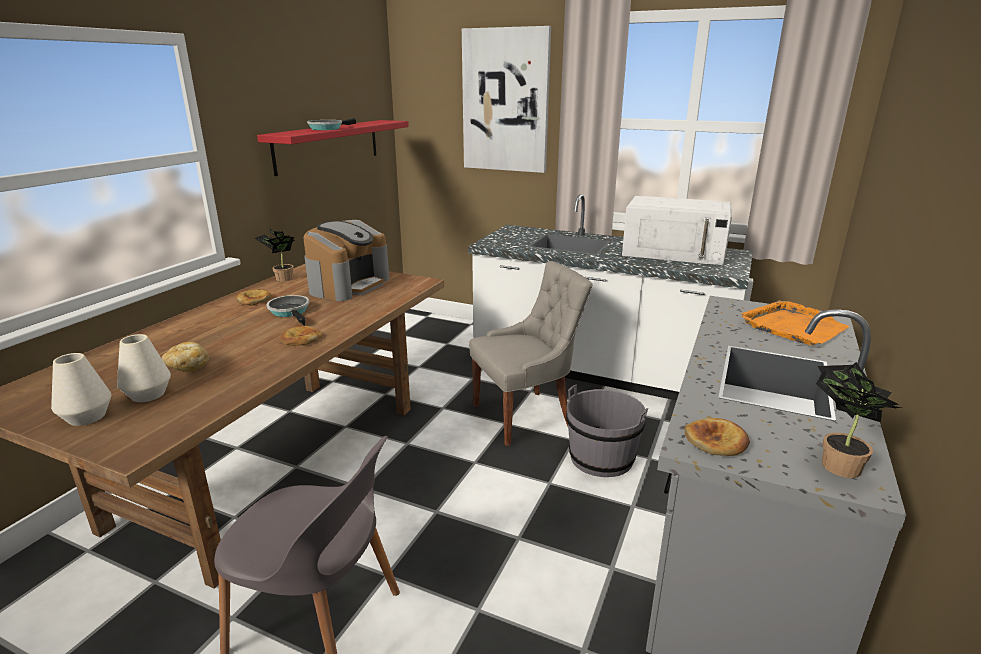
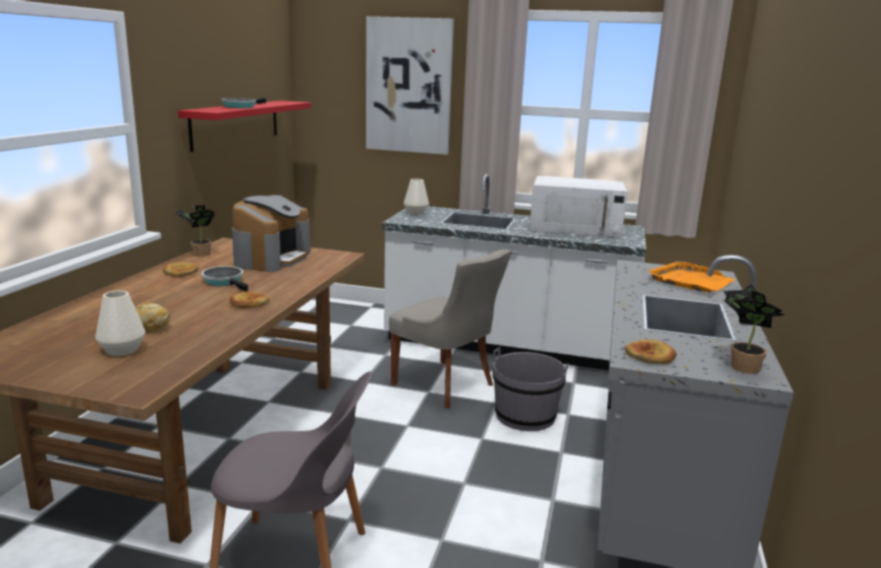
camera: 10 degrees left, 5 degrees down
(87, 417) = (72, 369): white vase -> white vase (416, 213)
(525, 416) = (445, 385): grey chair -> grey chair turned 75 degrees clockwise

